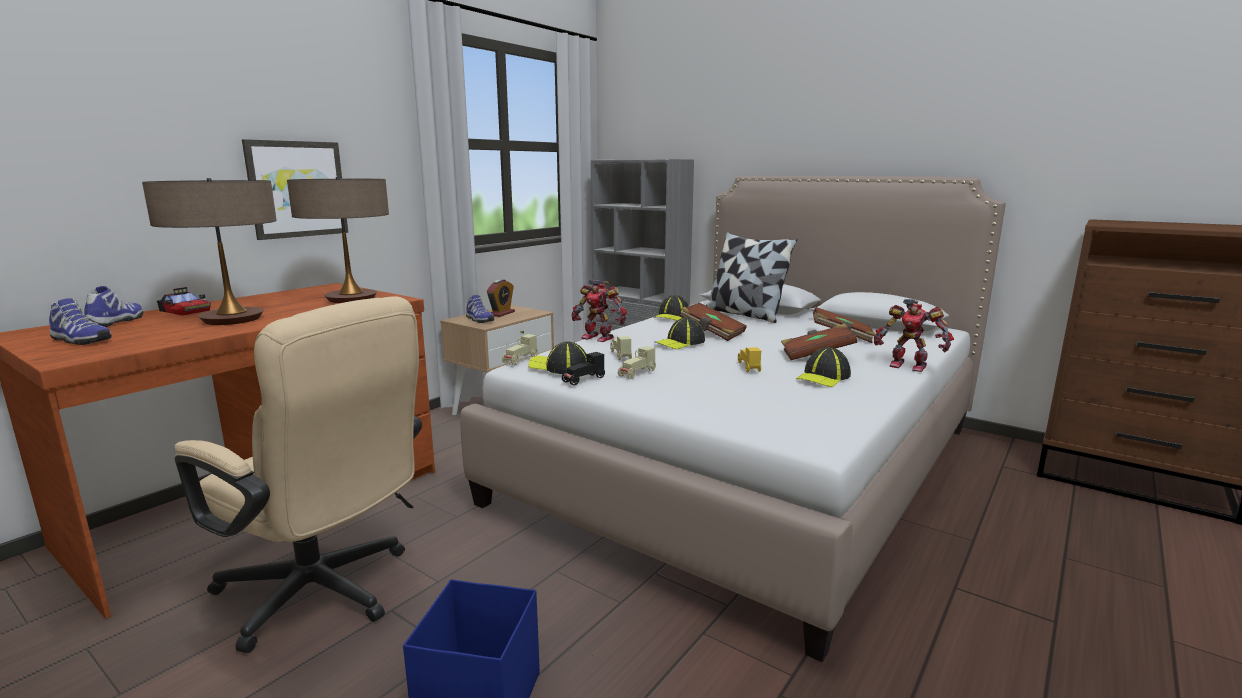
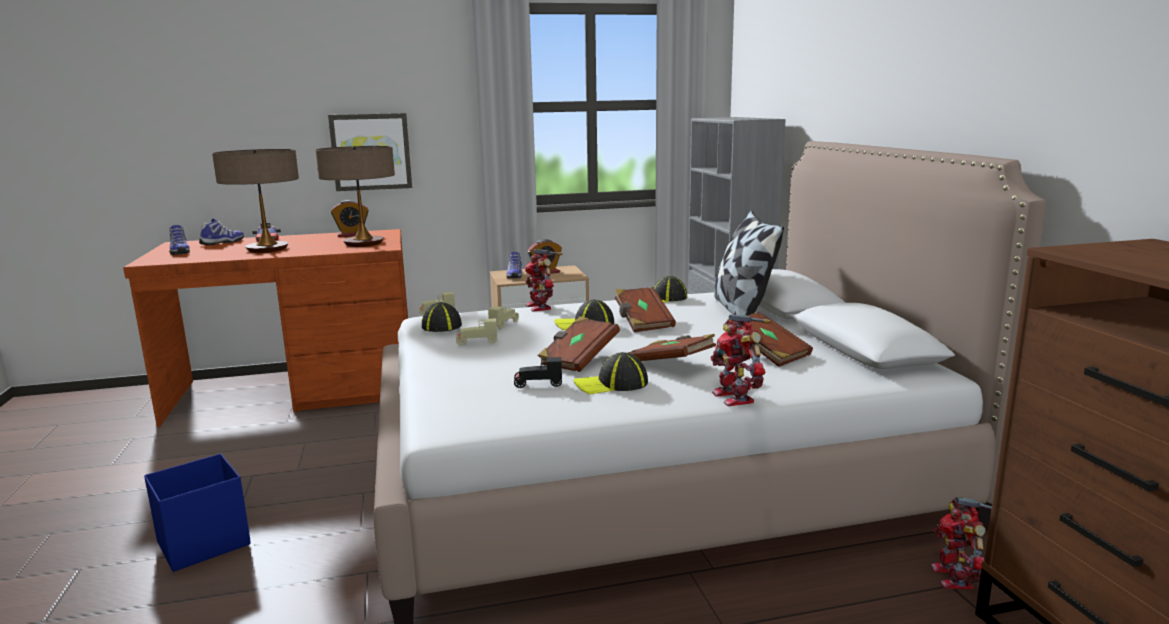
camera: 40 degrees right, 0 degrees up
(298, 294) = (352, 235): none -> alarm clock
(325, 595) = (242, 453): beige office chair -> none
(584, 380) = (429, 338): black toy car -> black toy car (538, 385)
(748, 367) = (578, 359): yellow toy car -> brown book
(996, 461) = (955, 577): none -> toy robot

